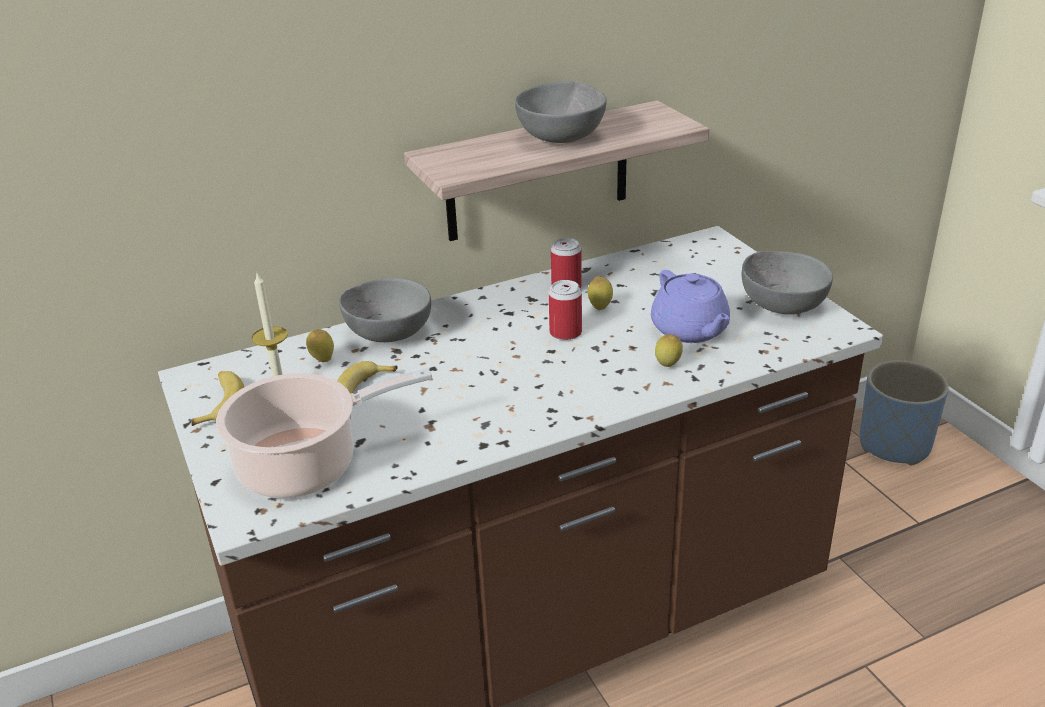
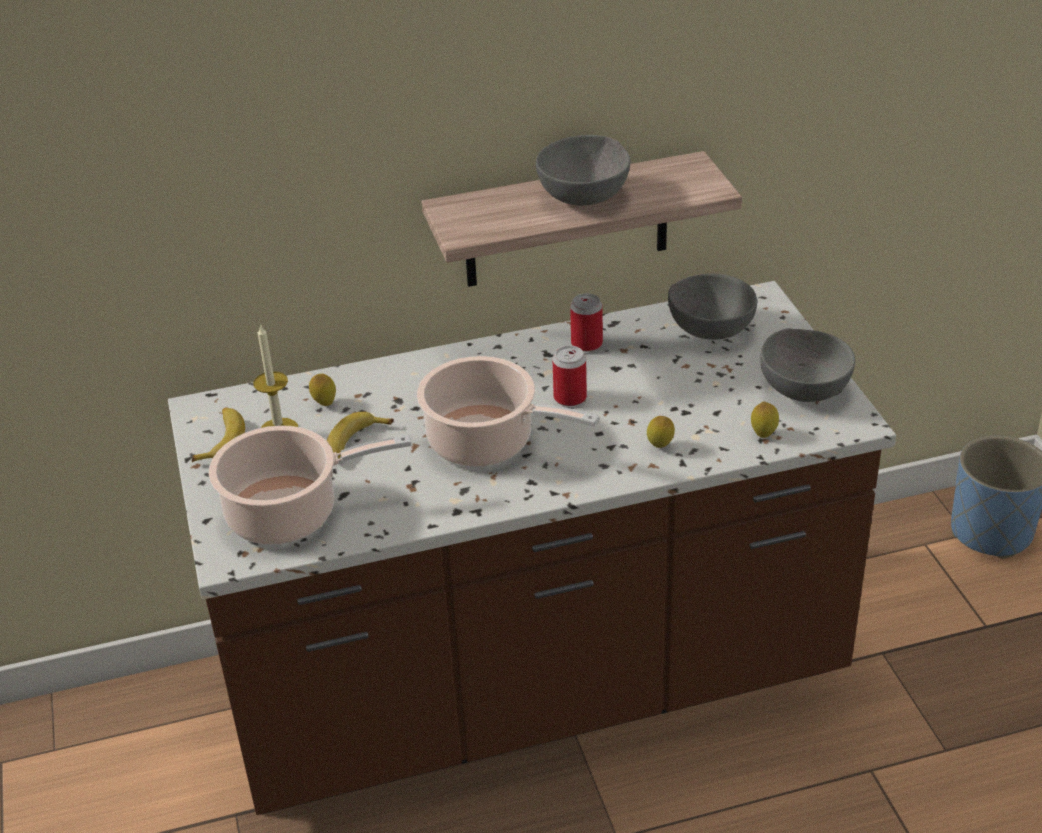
camera: 10 degrees right, 5 degrees up
(387, 333) = (393, 379): grey bowl -> grey bowl (709, 329)
(496, 378) = (487, 442): none -> cooking pot
(600, 307) = (614, 371): lemon -> lemon (763, 434)
(690, 330) = (697, 408): purple teapot -> none

